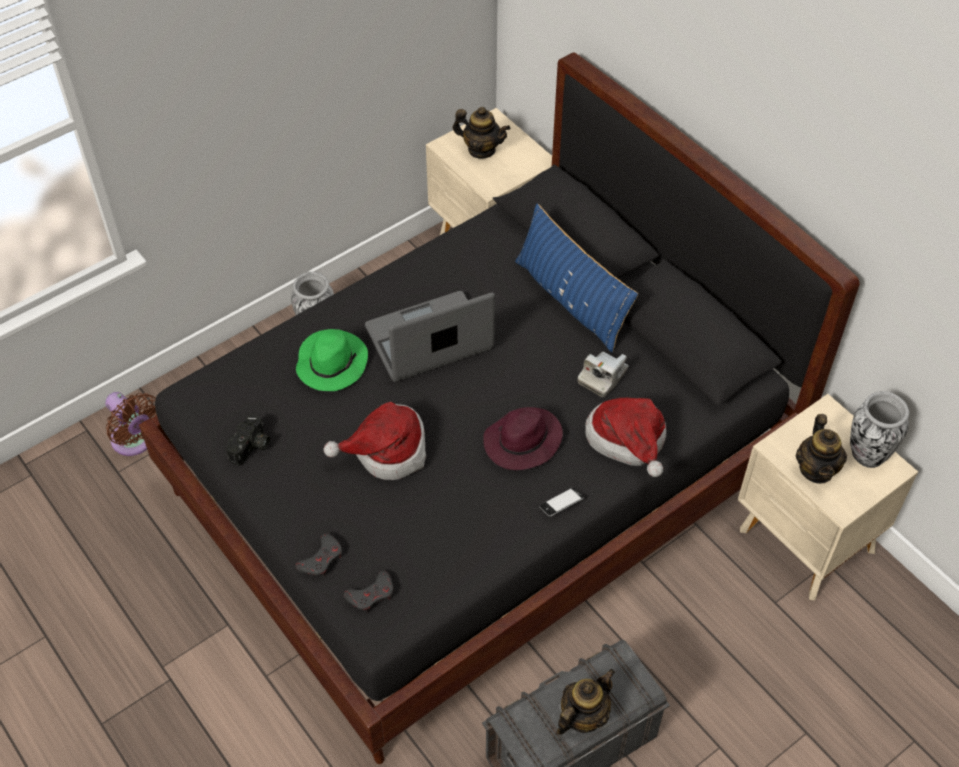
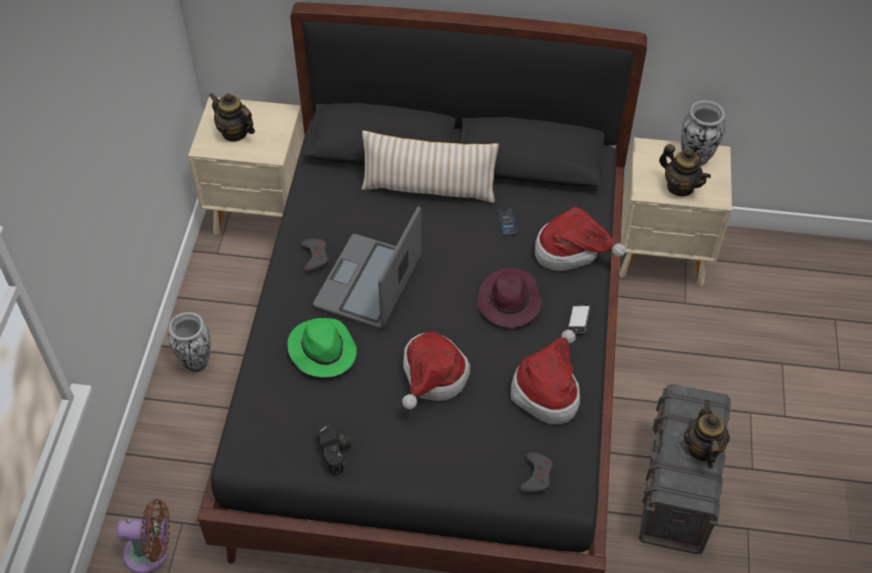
camera: 45 degrees left, 0 degrees up
(321, 559) = (477, 482): grey game controller -> grey game controller (315, 257)
(464, 537) = (547, 390): none -> hat
(481, 150) = (235, 132): teapot -> teapot turned 120 degrees counterclockwise
(571, 300) = (428, 188): blue pillow -> beige pillow
(602, 377) = (507, 222): camera -> phone

